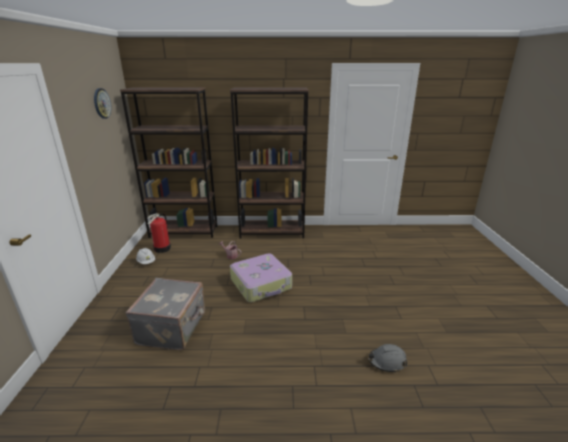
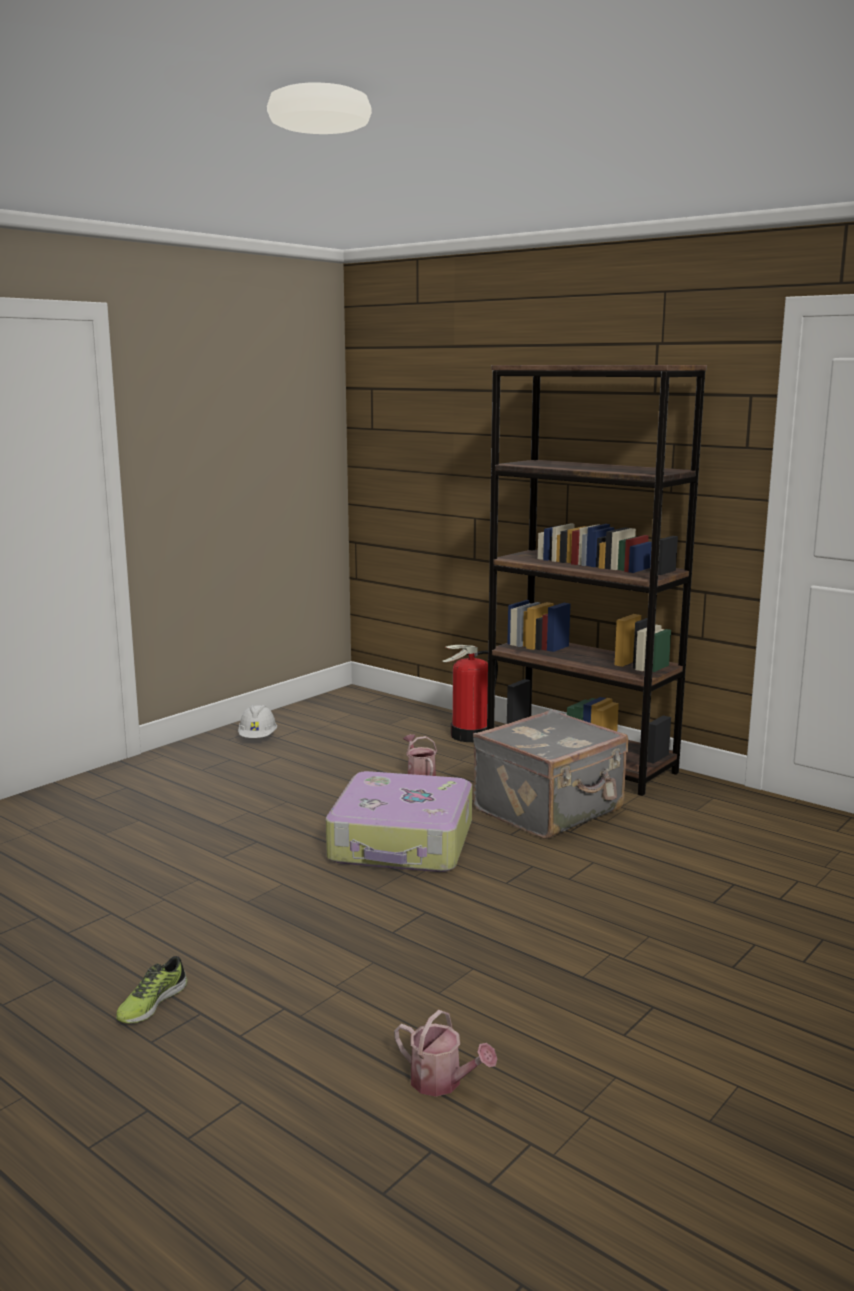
camera: 40 degrees right, 10 degrees down
(101, 103) = (253, 389): wall clock -> none
(162, 248) = (314, 726): fire extinguisher -> fire extinguisher (470, 735)
(173, 328) = (155, 845): grey suitcase -> grey suitcase (550, 810)
(184, 231) = (394, 710): brown bookcase -> none
(271, 393) = (151, 1003): none -> shoe
(387, 361) = (442, 1082): grey hard hat -> watering can

